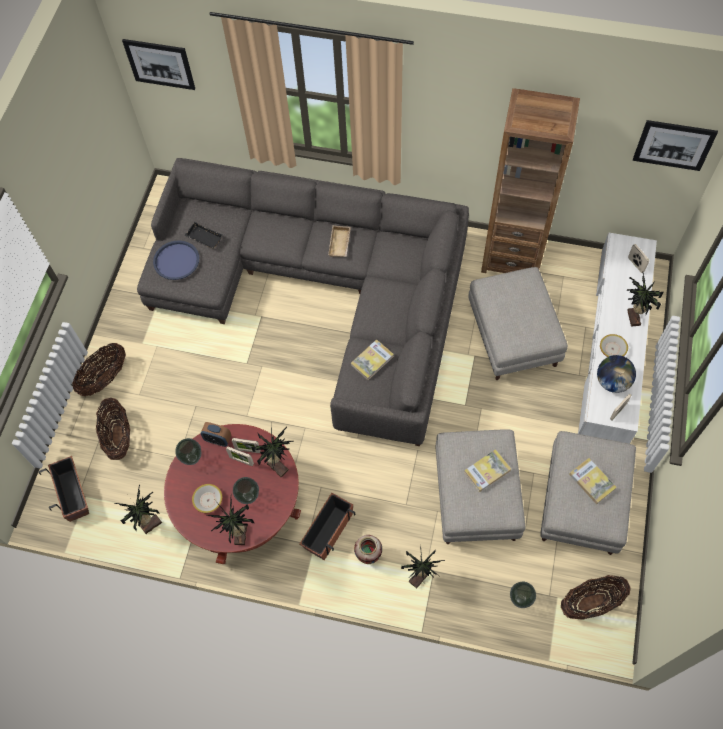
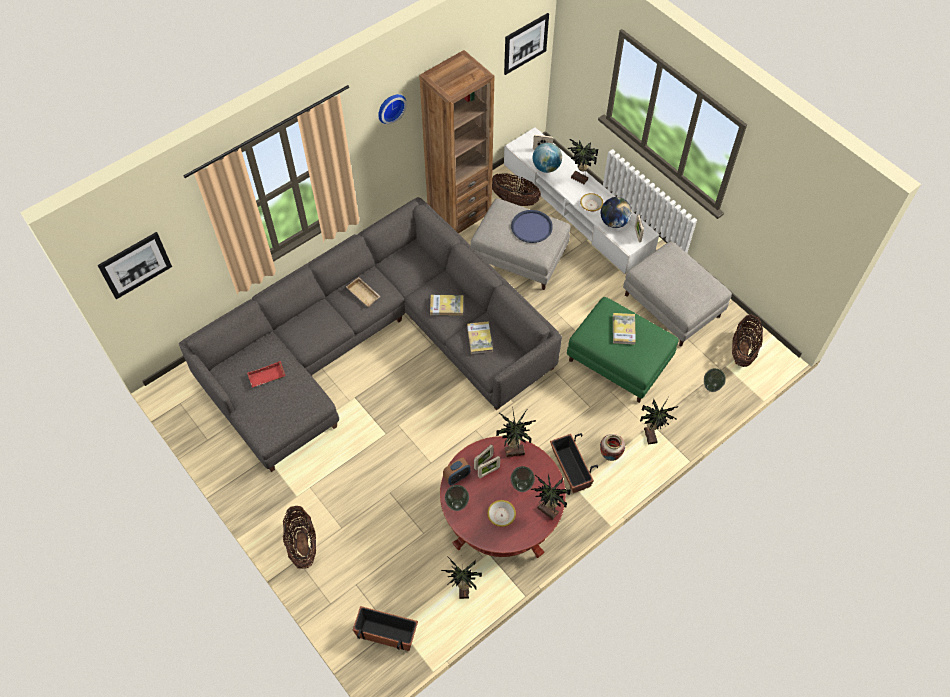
camera: 55 degrees left, 5 degrees down
(118, 436) = (365, 566): basket -> basket (514, 200)
(176, 260) = (268, 409): blue tray -> blue tray (531, 227)
(203, 238) = (266, 377): black tray -> red tray
(471, 99) = (390, 107): none -> wall clock
(476, 497) = (619, 361): grey ottoman -> green ottoman
(592, 481) = (678, 279): book -> book (446, 306)
(618, 282) = (546, 167): none -> globe

